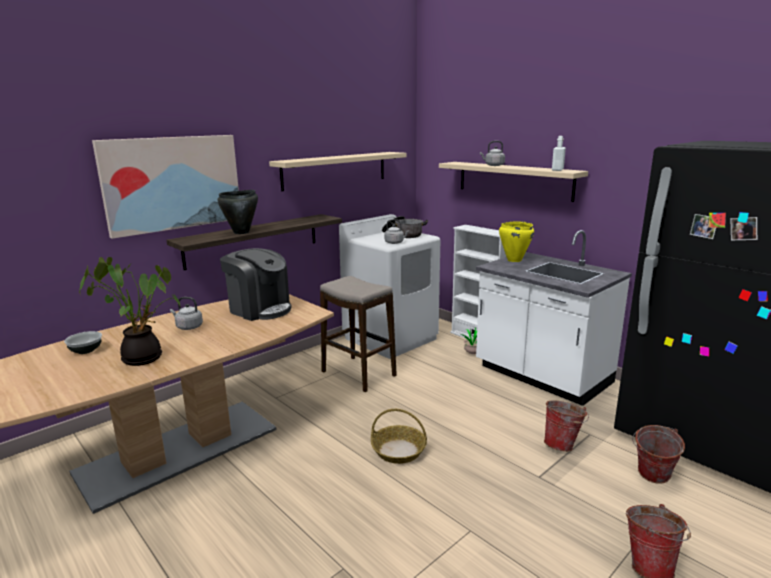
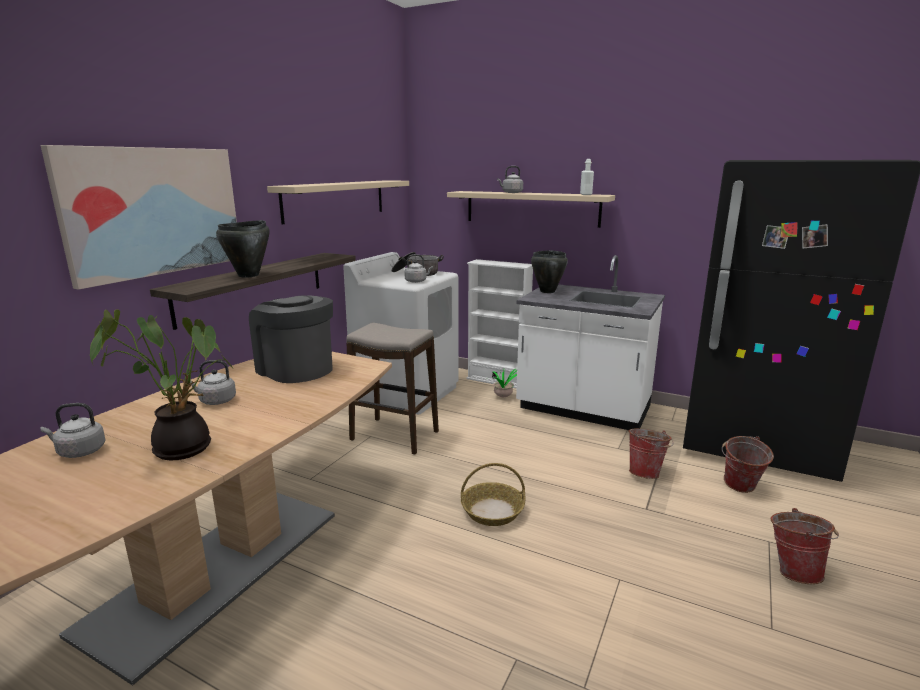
camera: 20 degrees left, 0 degrees up
(85, 351) = (79, 452): bowl -> grey kettle
(259, 309) = (295, 369): coffee machine -> coffee machine turned 150 degrees counterclockwise
(514, 260) = (547, 291): yellow cooking pot -> black cooking pot

